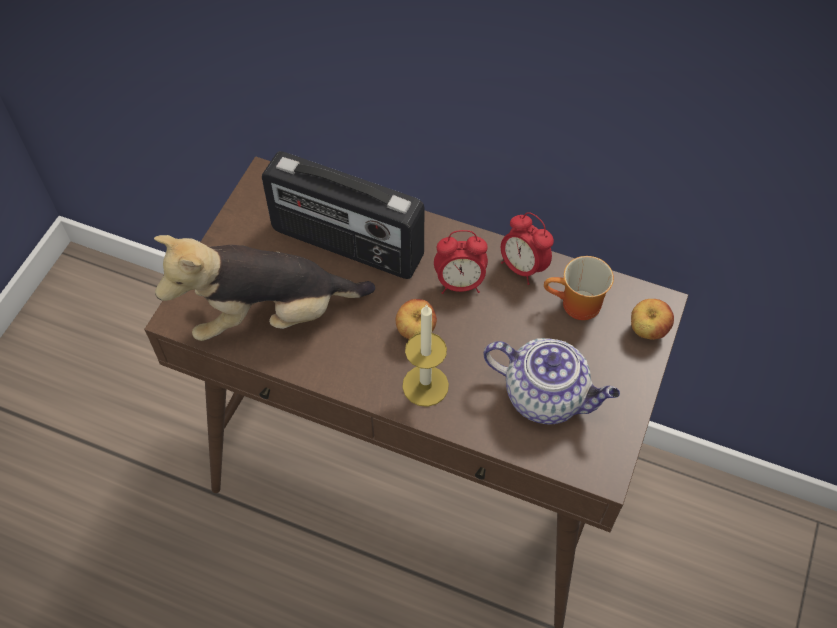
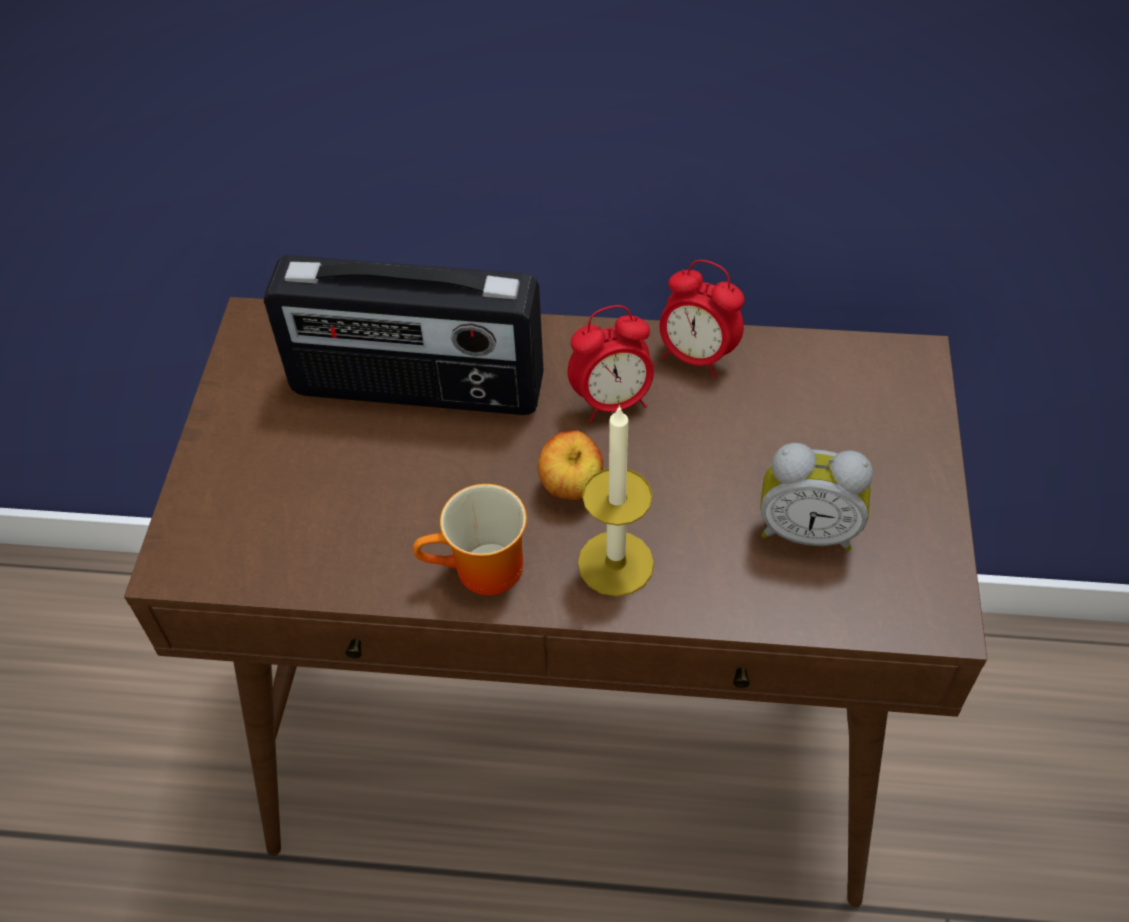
camera: 15 degrees left, 5 degrees down
(271, 315) = (332, 521): plush toy -> none
(546, 396) = (807, 530): teapot -> alarm clock
(576, 307) = (797, 391): mug -> mug (482, 574)
(647, 331) = (912, 399): apple -> none

